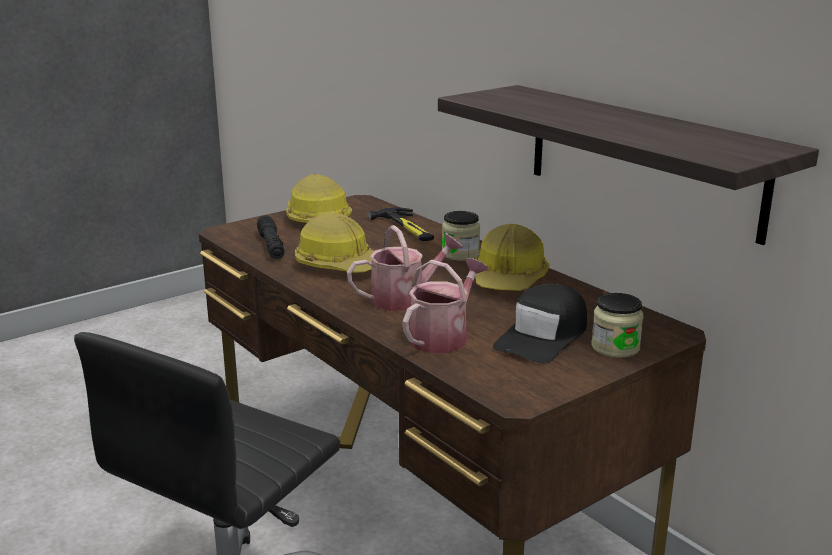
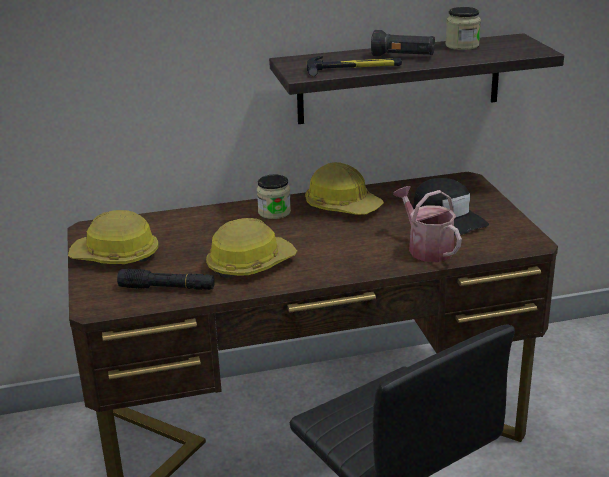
camera: 65 degrees left, 5 degrees up
(405, 299) = (347, 249): watering can -> none
(406, 228) = (191, 221): hammer -> hammer (354, 68)
(593, 116) = (403, 57): none -> black flashlight
(615, 347) = (477, 200): jar -> jar (462, 45)

